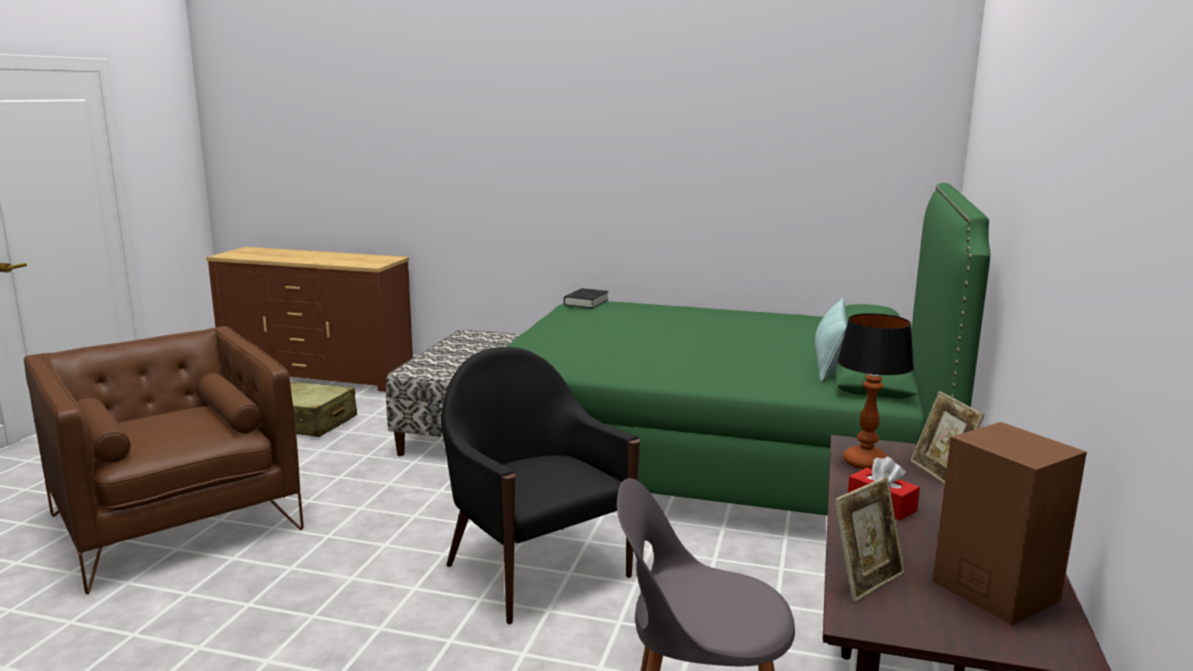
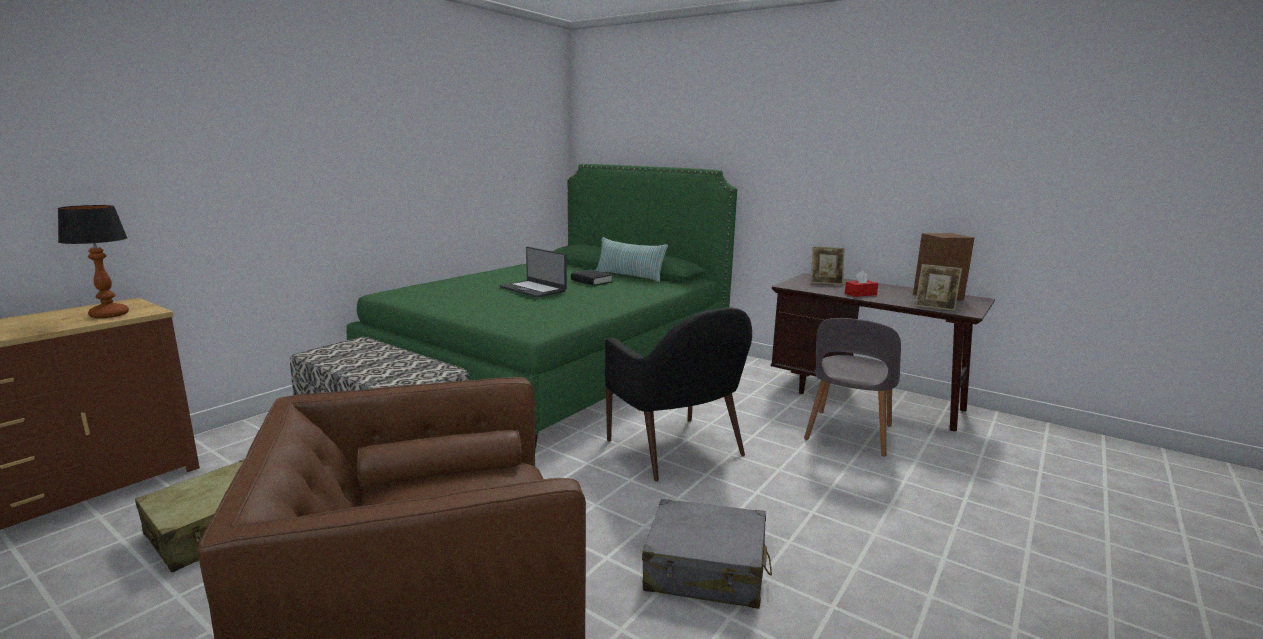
camera: 70 degrees left, 0 degrees up
(274, 624) = (706, 570): none -> grey suitcase
(536, 569) = (676, 449): black armchair -> black armchair turned 105 degrees counterclockwise
(586, 302) = (398, 291): black book -> black book (591, 281)
(667, 337) = (533, 289): none -> laptop
(864, 463) = (811, 288): table lamp -> table lamp (108, 315)
(866, 580) = (935, 307): picture frame -> picture frame turned 135 degrees clockwise

